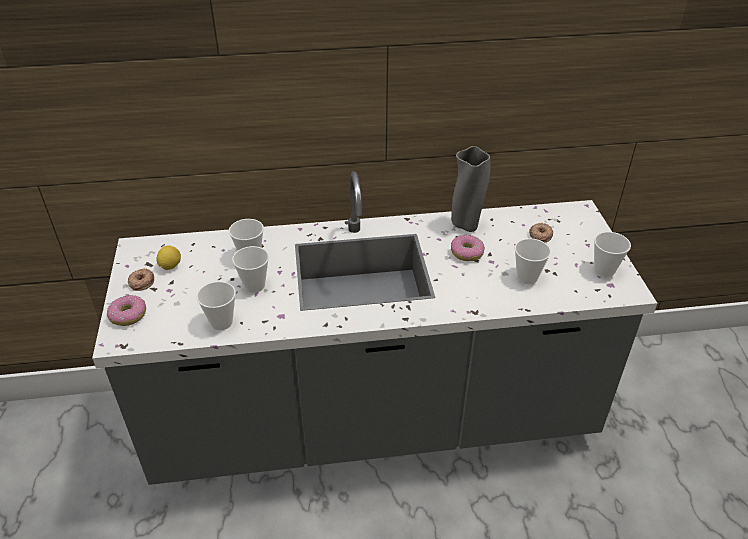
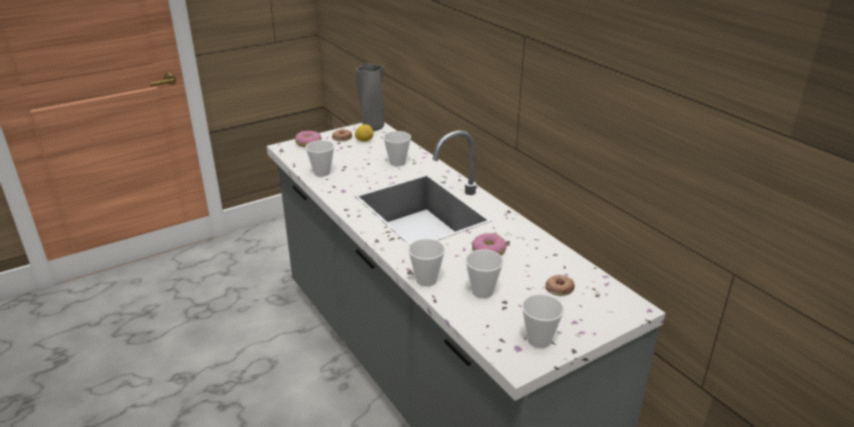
camera: 65 degrees right, 10 degrees down
(254, 285) = (367, 173): cup -> cup (426, 280)
(466, 225) = (530, 242): grey vase -> grey vase (372, 128)

